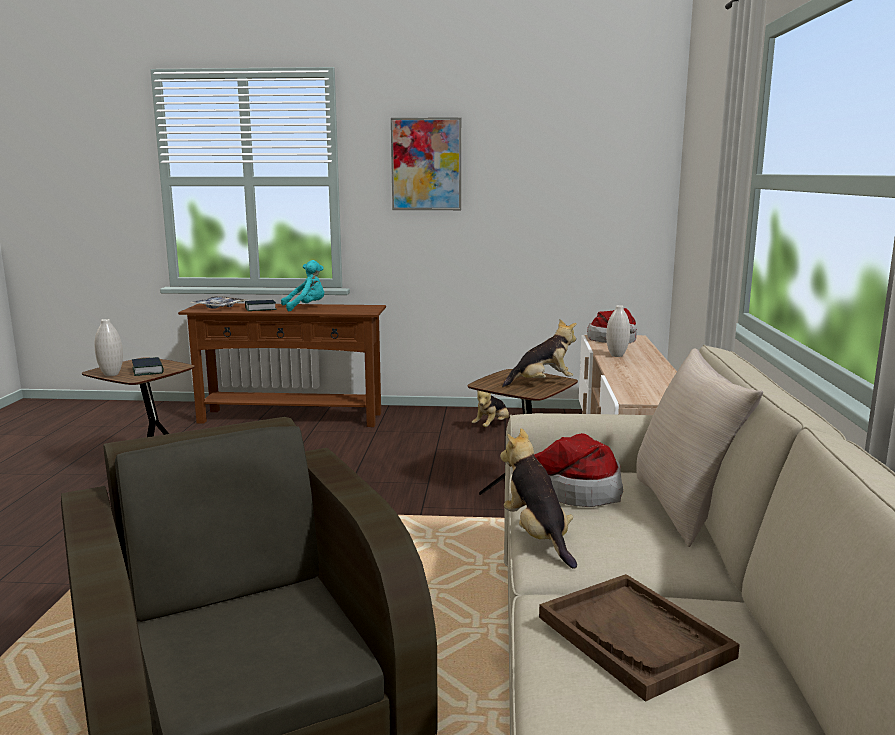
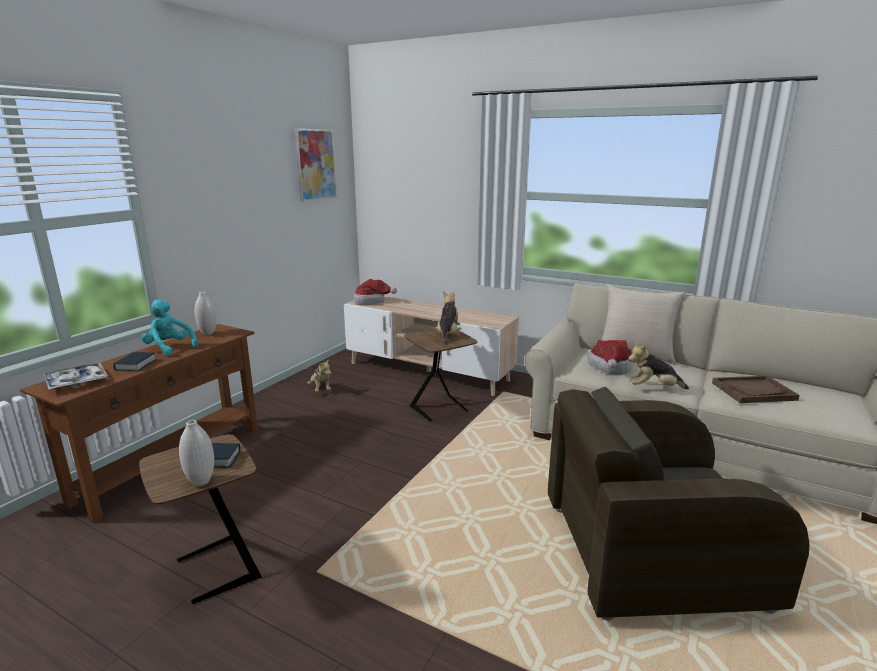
camera: 65 degrees left, 5 degrees up
(306, 307) = (169, 348): turquoise plush toy -> turquoise plush toy turned 60 degrees counterclockwise
(426, 164) = (216, 189): picture -> picture (315, 165)
(616, 355) = (407, 309): white vase -> white vase (208, 333)

